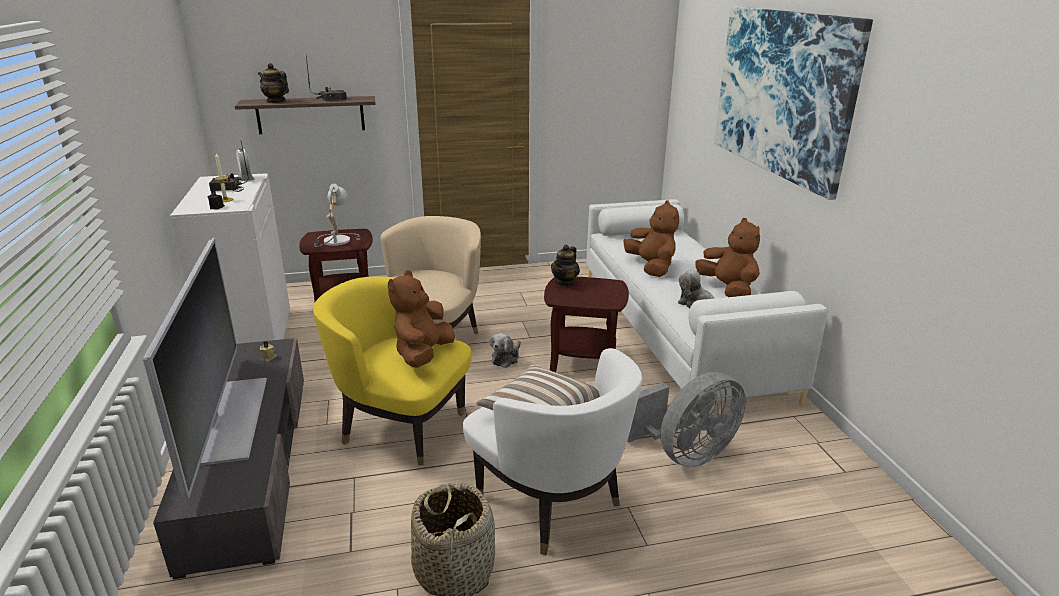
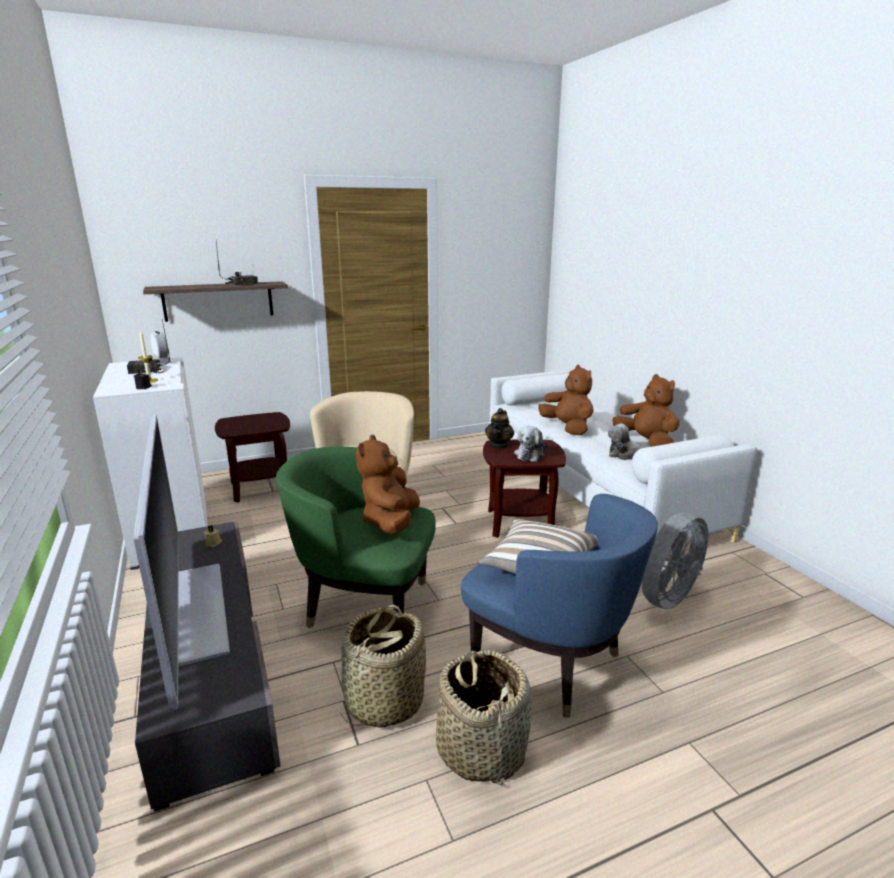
camera: 10 degrees left, 5 degrees down
(276, 101) = (184, 286): teapot -> none
(334, 240) = (251, 424): table lamp -> none
(385, 517) = (383, 701): none -> basket
(401, 427) = (365, 603): yellow armchair -> green armchair
(506, 358) = (444, 525): plush toy -> plush toy (530, 454)
(550, 502) = (549, 661): white armchair -> blue armchair
(782, 93) = (682, 259): picture -> none

